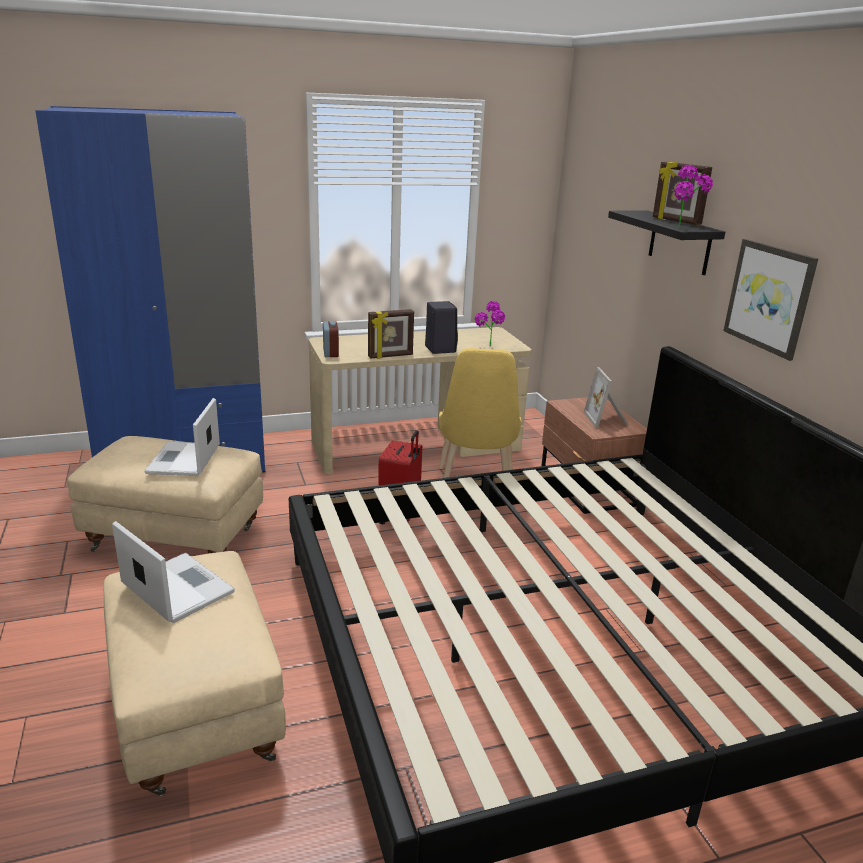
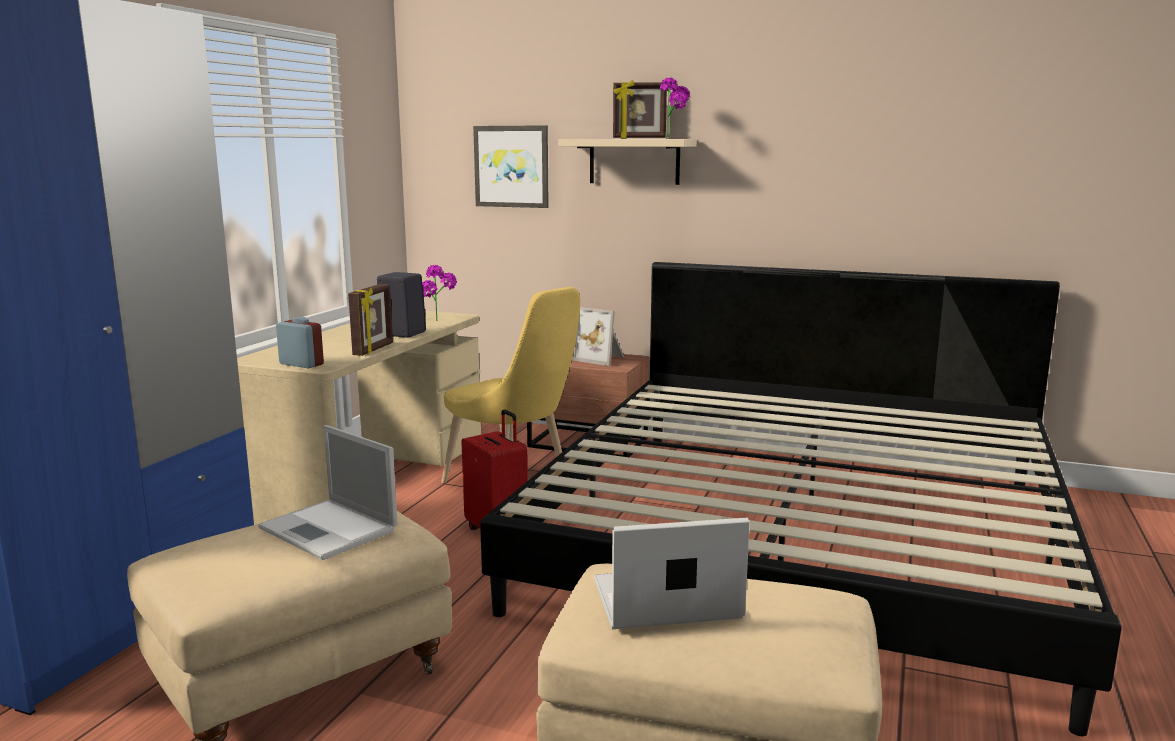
camera: 50 degrees left, 10 degrees down
(679, 242) = (634, 161): black shelf -> beige shelf
(769, 297) = (768, 185): picture -> picture (512, 166)

